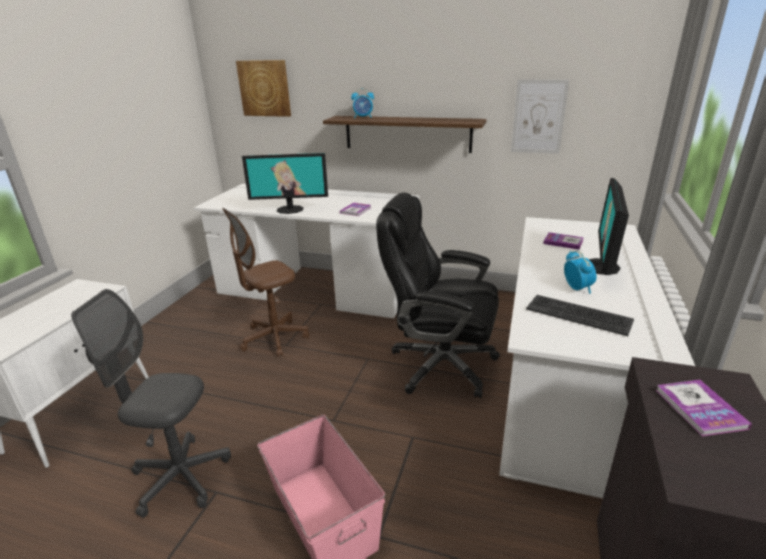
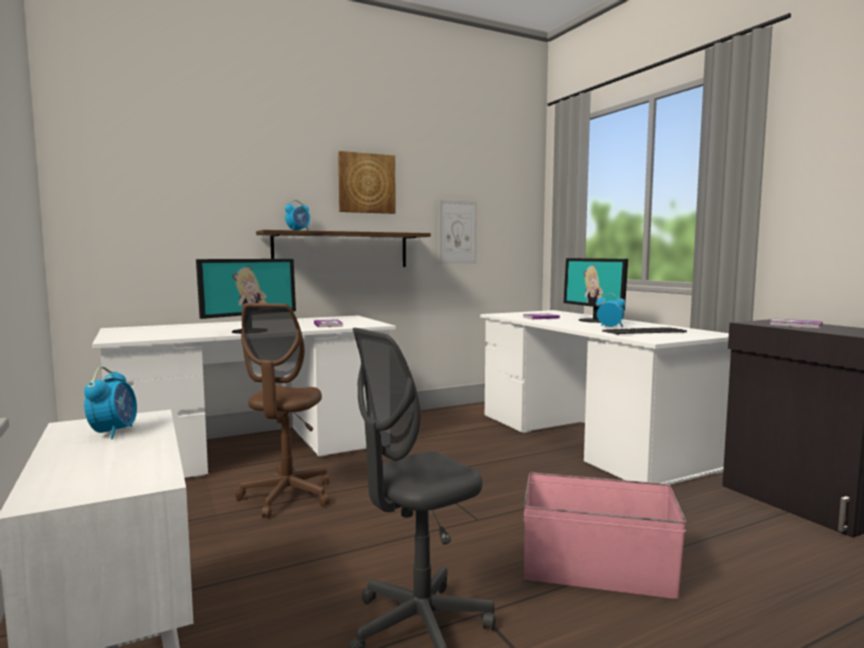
camera: 45 degrees left, 20 degrees down
(71, 300) = (114, 432): none -> alarm clock
(265, 88) = (154, 196): picture -> picture (366, 183)
(440, 364) = (487, 458): black office chair -> none

